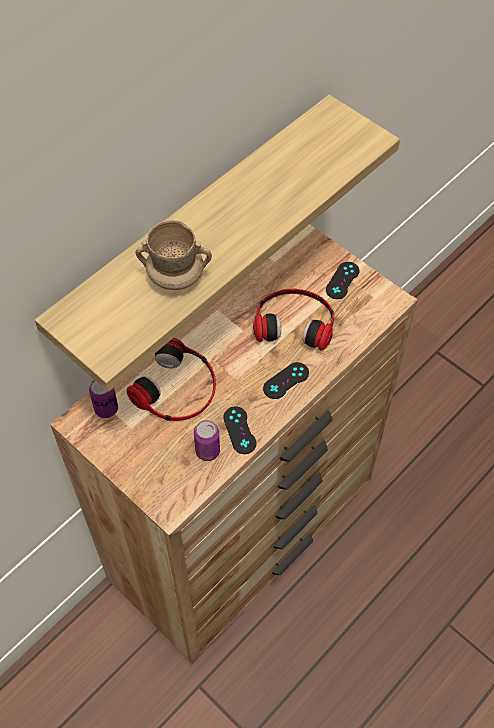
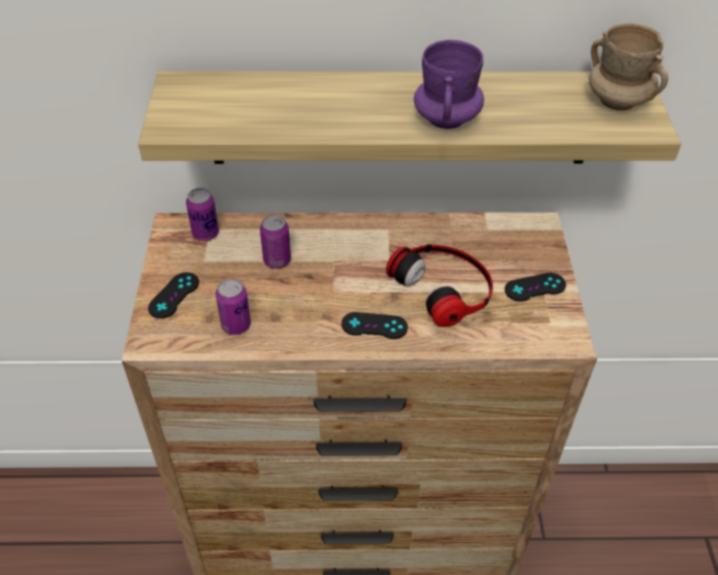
camera: 45 degrees right, 10 degrees down
(176, 277) = (303, 112): beige mug -> beige mug (618, 101)
(177, 388) = (277, 260): headphones -> can
(239, 430) = (282, 331): black game controller -> black game controller (174, 295)
(264, 216) = (446, 119): none -> purple mug

